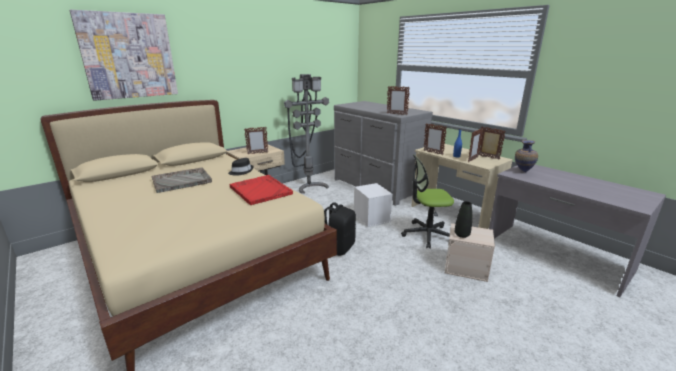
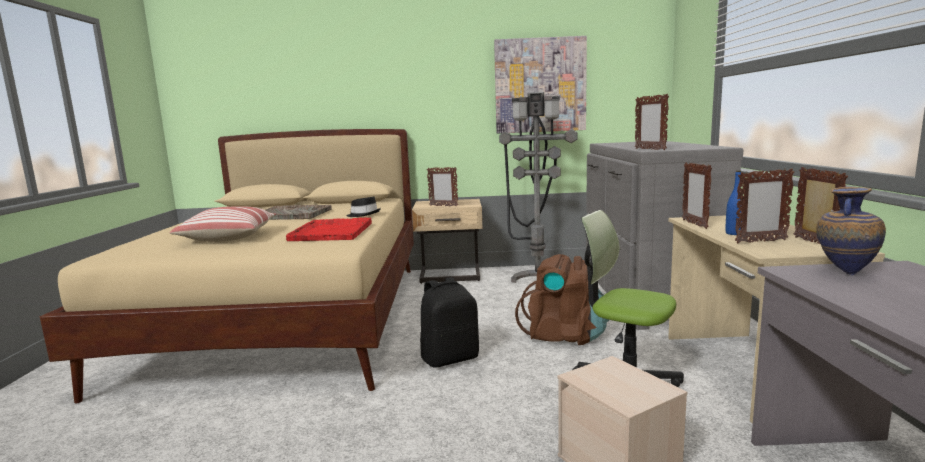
camera: 40 degrees right, 10 degrees down
(129, 56) = (309, 74): picture -> picture (540, 85)
(191, 212) = (229, 237): none -> pillow
(371, 217) = (564, 335): white storage box -> brown backpack
(462, 235) = (594, 378): black vase -> none

